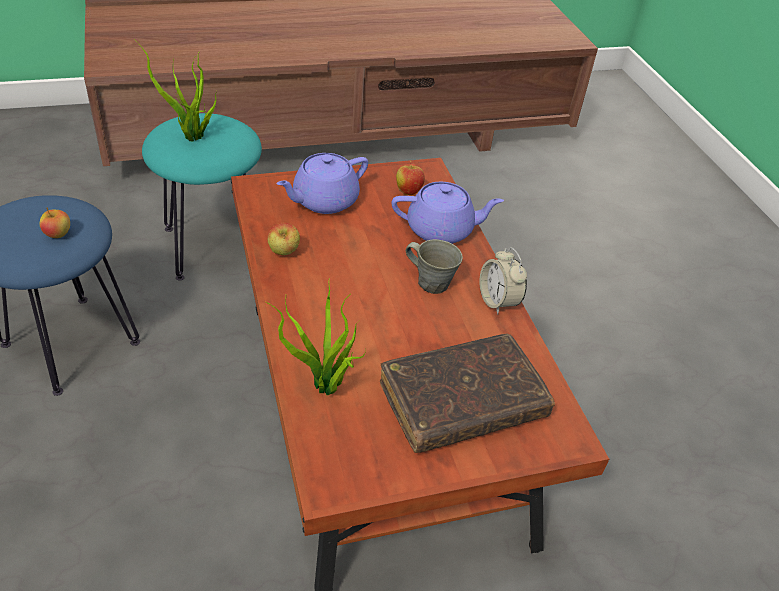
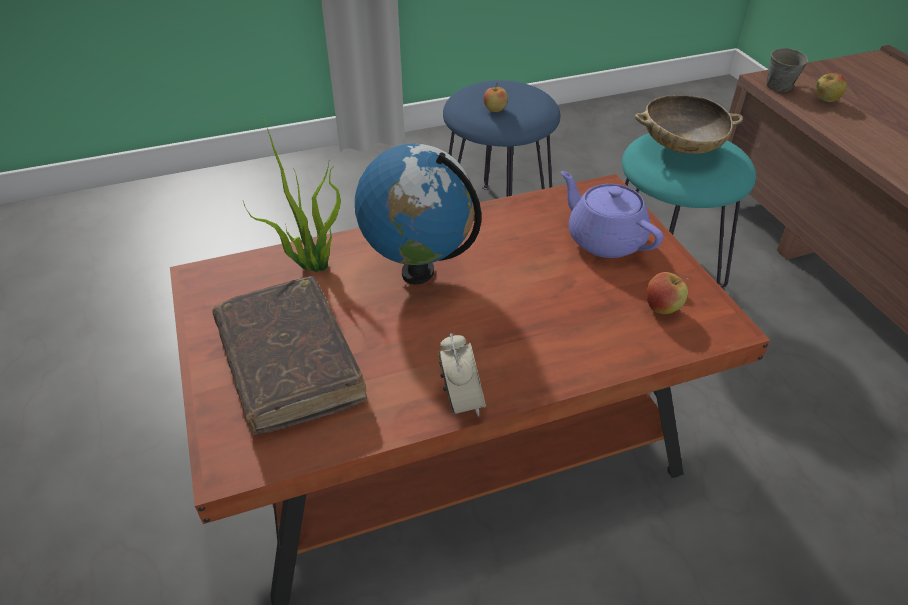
camera: 90 degrees right, 0 degrees up
(192, 138) = (681, 148): potted plant -> beige bowl
(284, 253) = (500, 221): apple -> apple (825, 100)
(348, 312) = (418, 272): none -> globe
(431, 282) = (483, 335): grey mug -> grey mug (779, 85)
(441, 230) = (591, 343): purple teapot -> none
(498, 301) = (462, 400): alarm clock -> alarm clock turned 105 degrees clockwise

